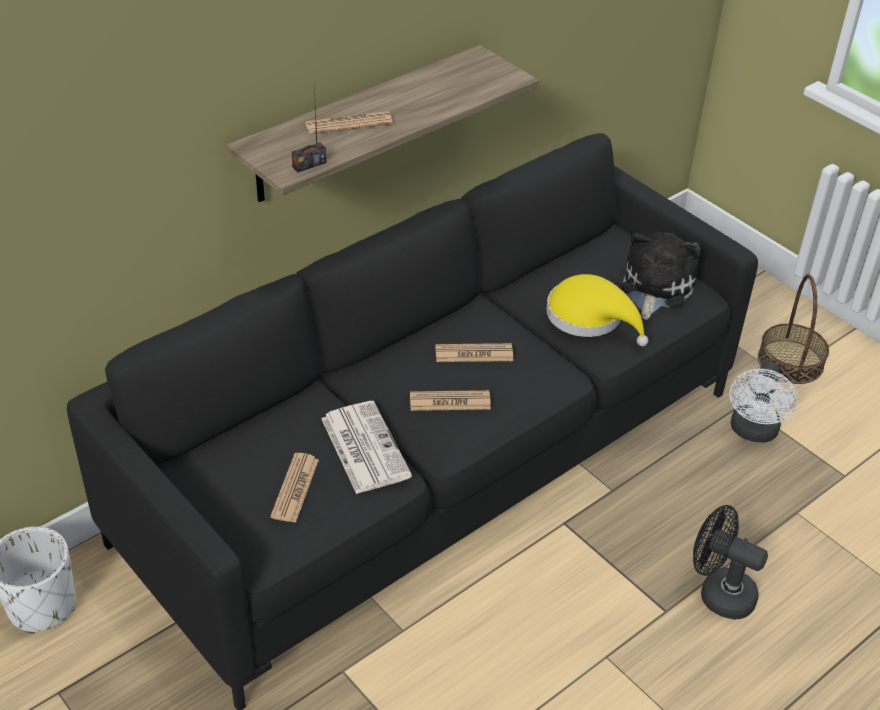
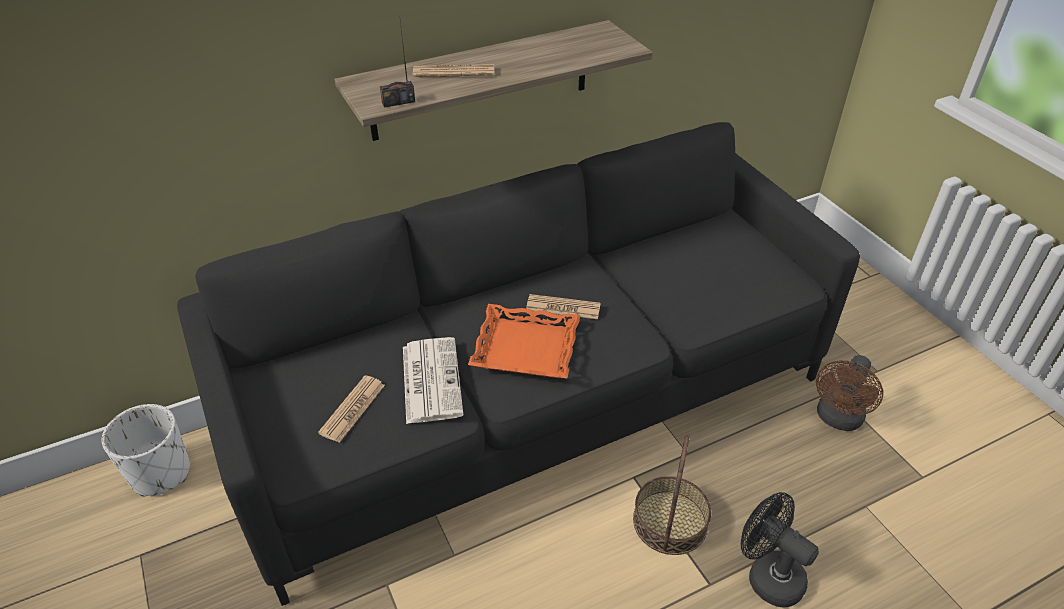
camera: 15 degrees right, 0 degrees up
(450, 401) = (525, 349): newspaper -> orange tray
(590, 318) = (683, 289): yellow hat -> none
(655, 288) = (754, 270): plush toy -> none
(753, 432) = (837, 419): white fan -> brown fan
(790, 361) = (888, 358): basket -> basket (669, 522)

